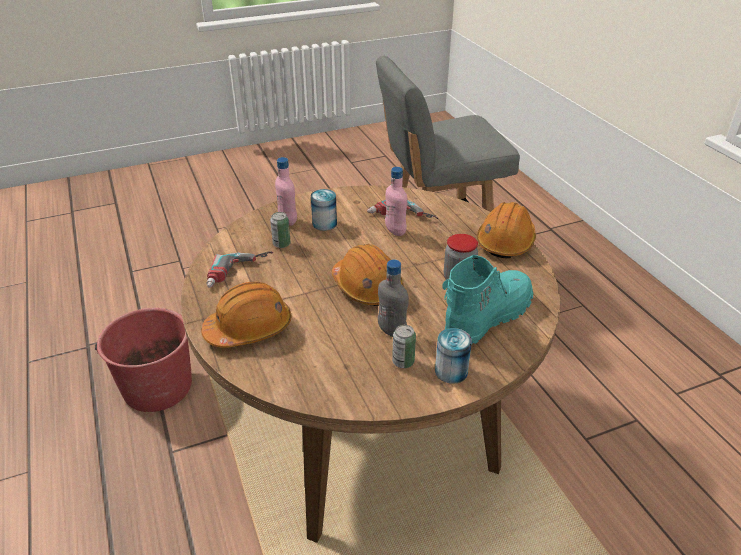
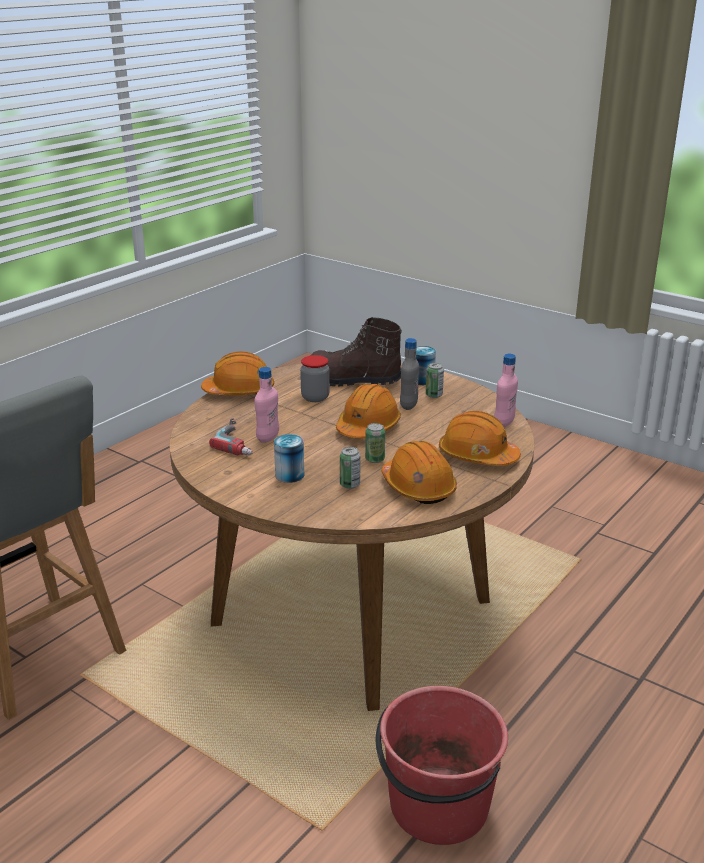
camera: 120 degrees left, 10 degrees down
(240, 273) = (418, 487): power drill -> orange hard hat
(288, 220) = (304, 496): pink bottle -> pink bottle (504, 423)
(306, 269) = (375, 459): none -> can
(486, 317) = (353, 380): turquoise boot -> brown boot

